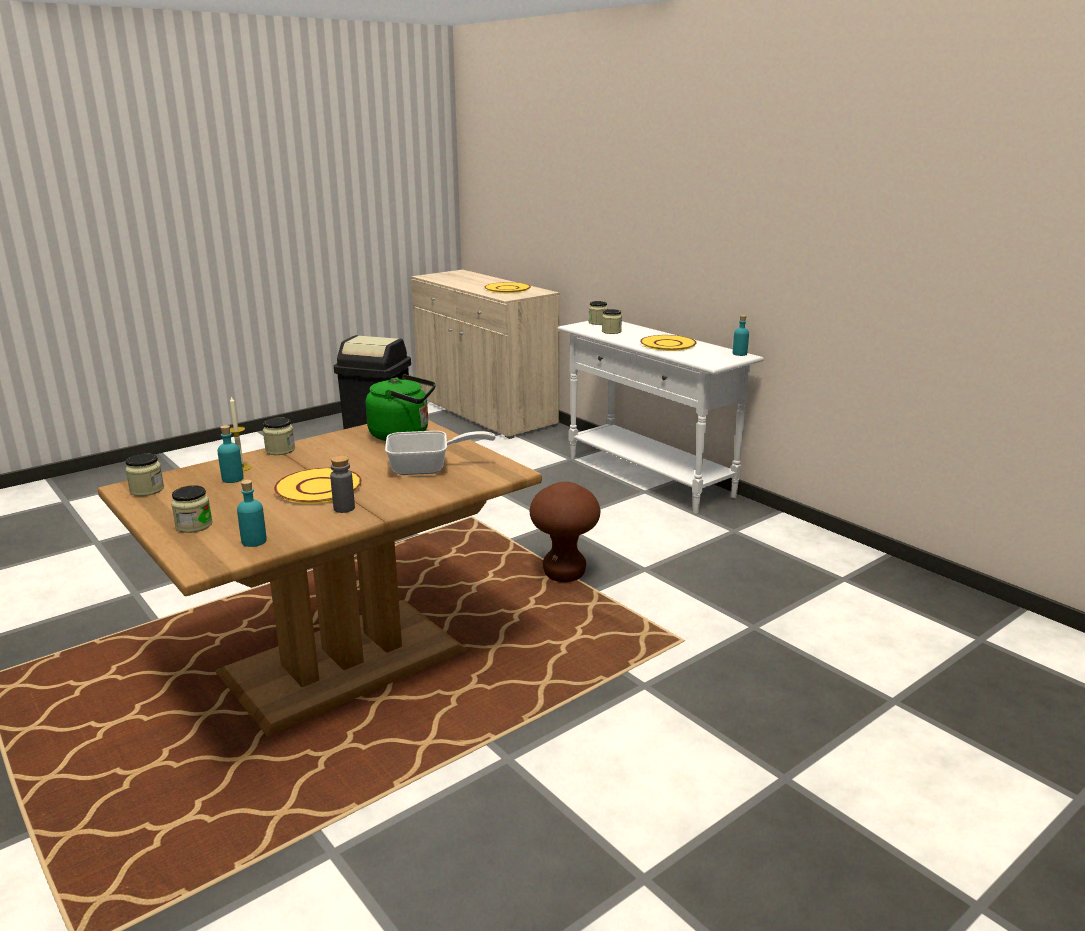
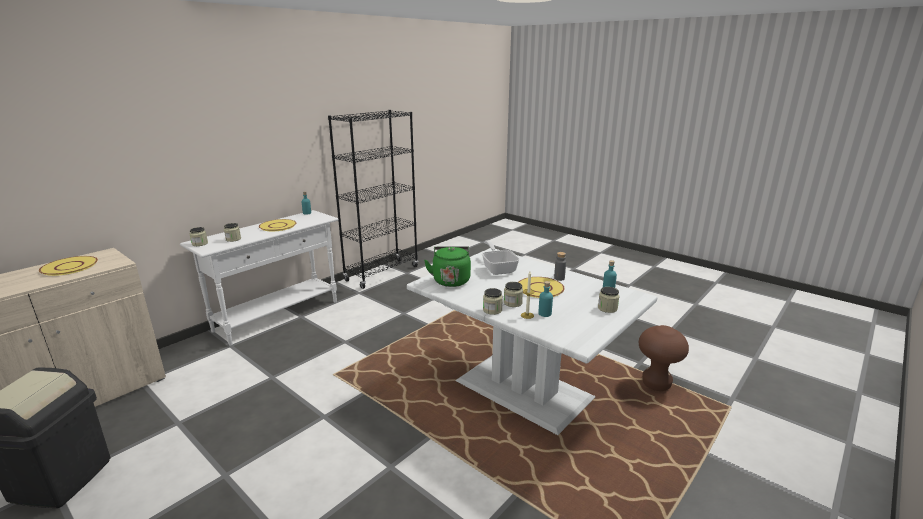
camera: 100 degrees left, 0 degrees up
(147, 490) = (579, 336): jar -> jar (513, 303)
(341, 661) = (523, 390): brown dining table -> white dining table
(564, 574) = (412, 334): brown stool -> brown stool (656, 384)
(831, 552) = (382, 273): none -> black bookcase

